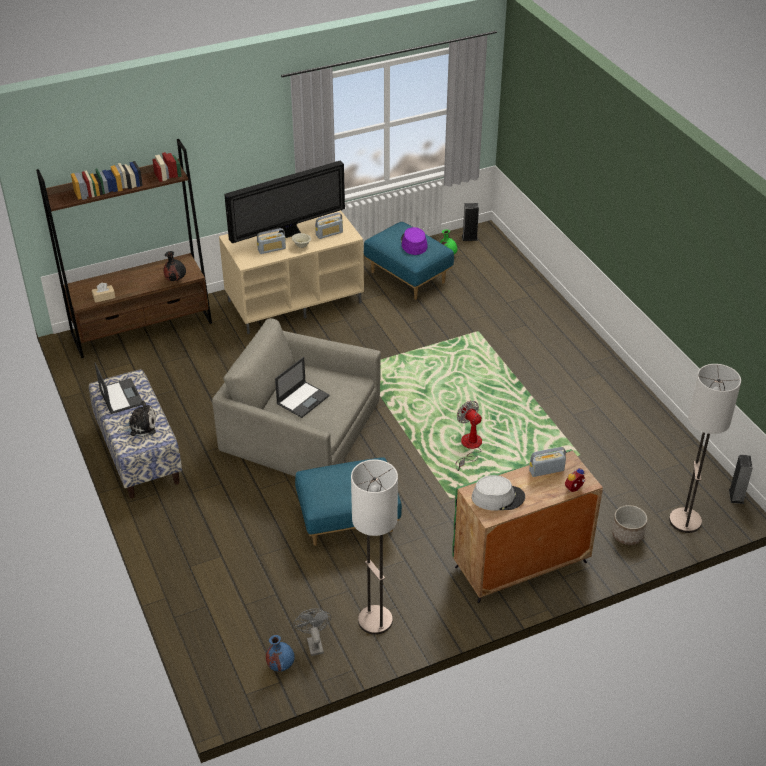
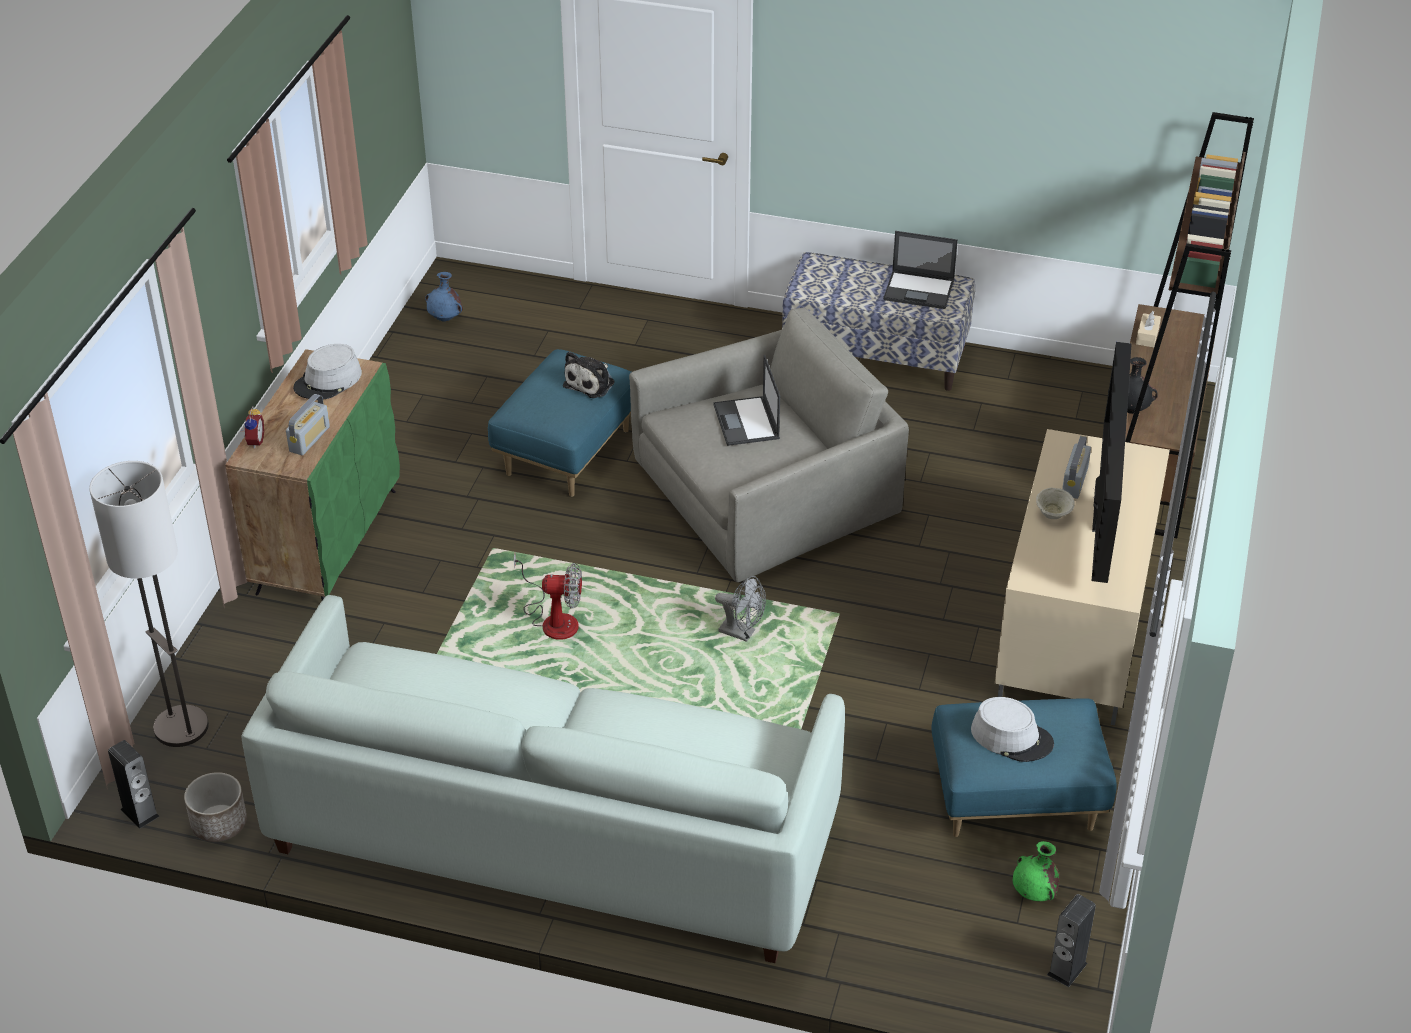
camera: 130 degrees right, 0 degrees up
(140, 426) = (844, 284): plush toy -> plush toy (591, 383)
(314, 643) = (440, 349): grey fan -> grey fan (742, 633)
(329, 233) = (1059, 560): radio -> none
(375, 620) = (410, 399): floor lamp -> none
(413, 243) = (1012, 737): purple hat -> grey hat
(577, 374) = (553, 834): none -> white sofa
(627, 534) = (238, 659): planter -> planter (219, 824)

